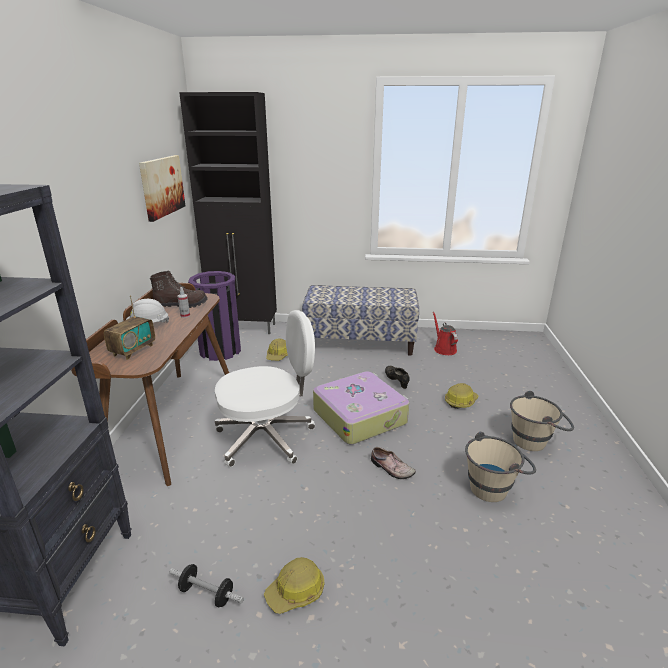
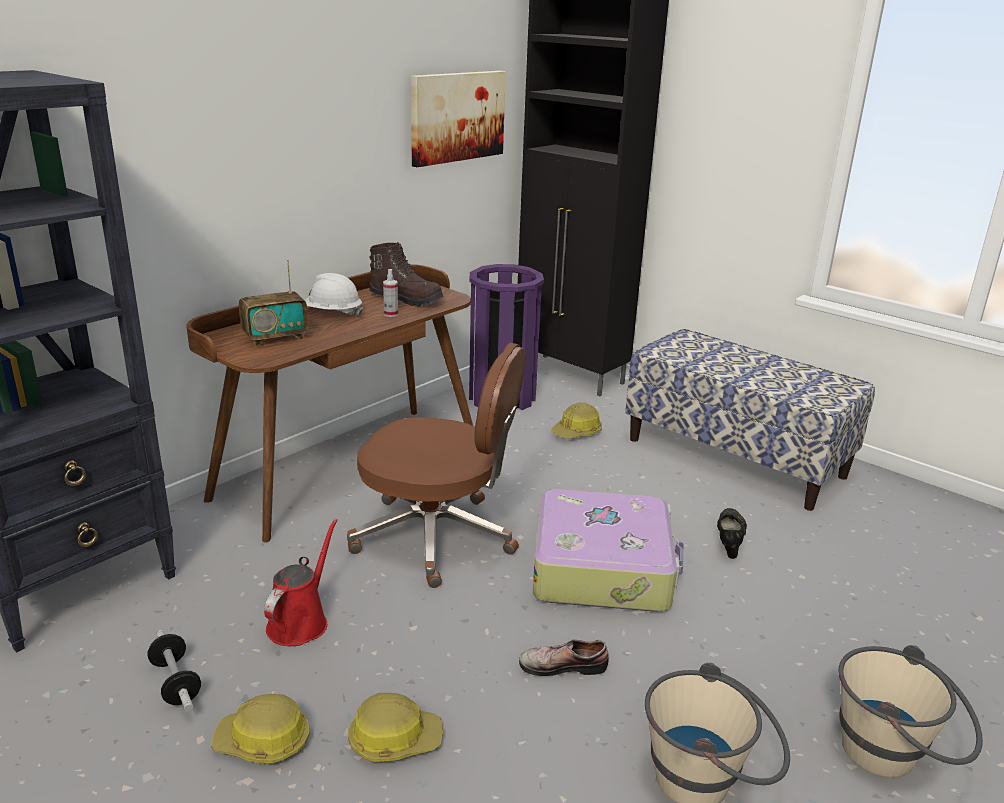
camera: 35 degrees right, 0 degrees up
(267, 437) = (437, 537): white office chair -> brown office chair
(391, 469) = (562, 664): shoe -> shoe turned 105 degrees clockwise
(444, 349) = (892, 523): red watering can -> red watering can (300, 622)
(460, 401) = (815, 622): hard hat -> hard hat (394, 739)

